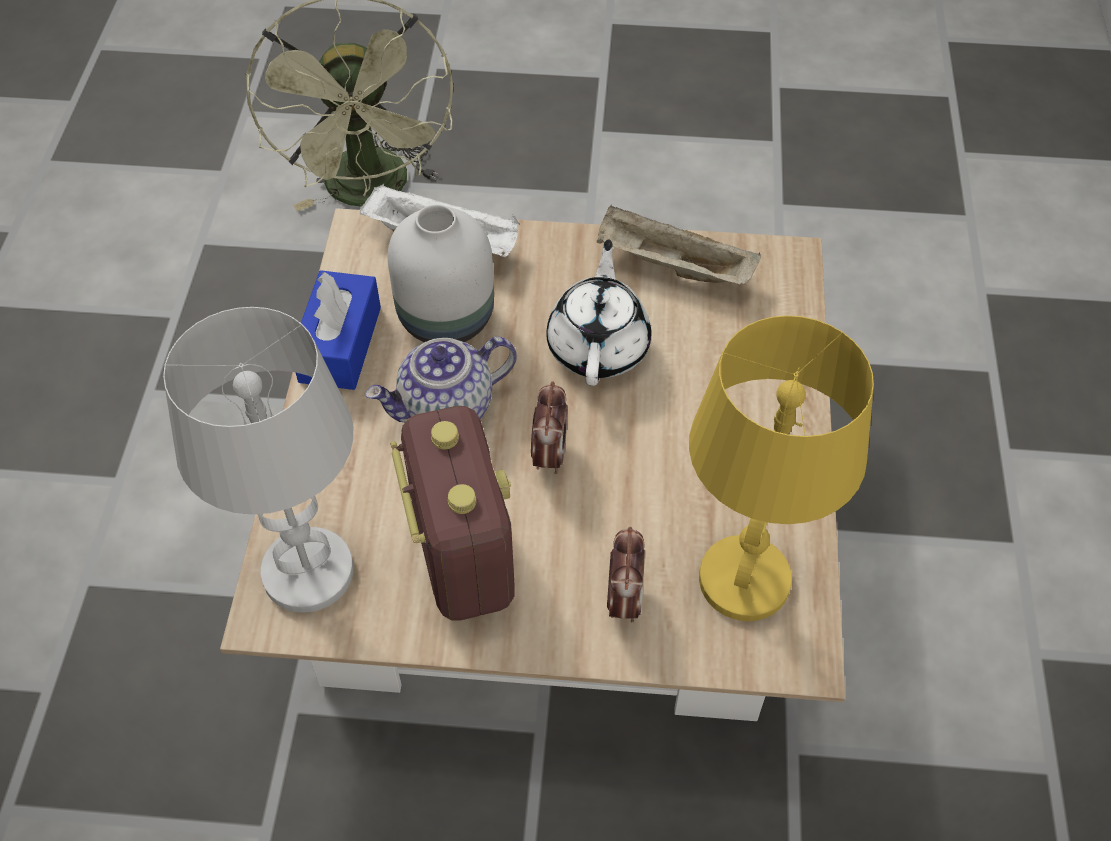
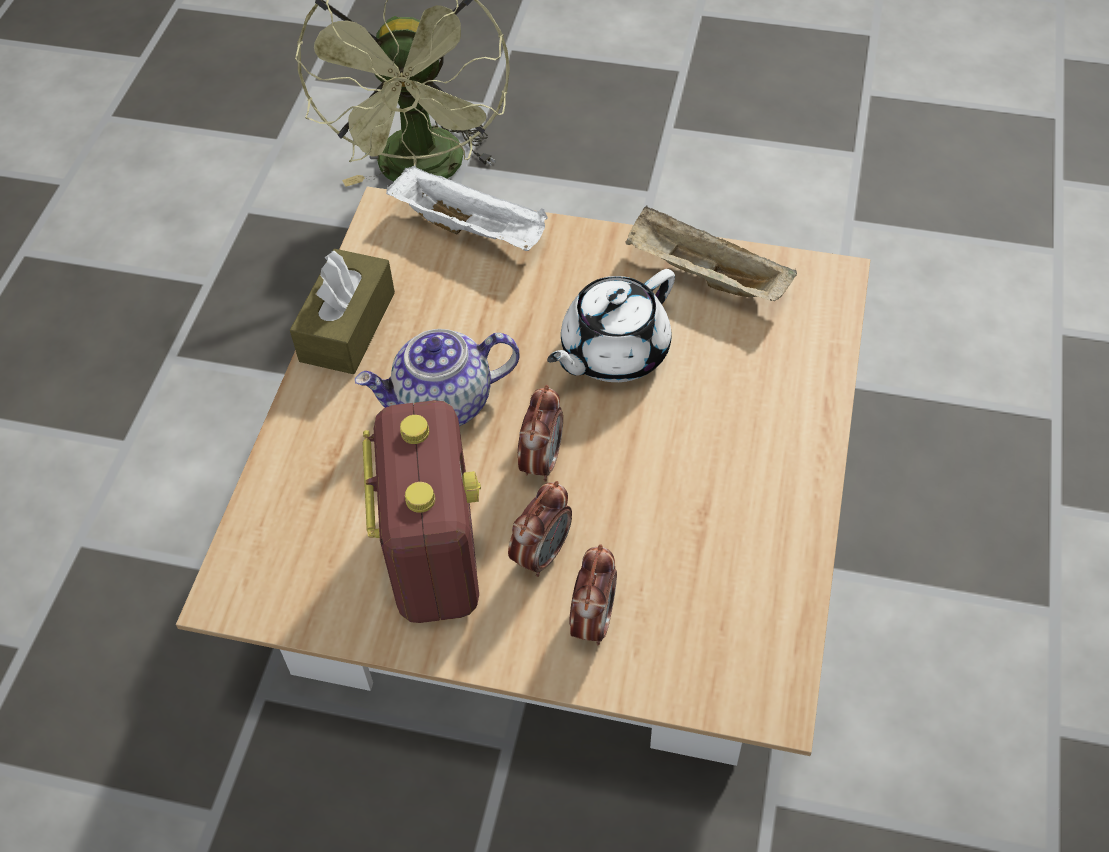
camera: 10 degrees right, 0 degrees up
(307, 572) = (275, 556): white table lamp -> none
(340, 344) = (347, 326): blue tissue box -> brown tissue box
(445, 320) = (458, 311): white vase -> none
(564, 542) = (542, 554): none -> alarm clock
(599, 345) = (613, 352): white teapot -> white teapot turned 150 degrees counterclockwise
(743, 579) = (723, 613): yellow table lamp -> none

